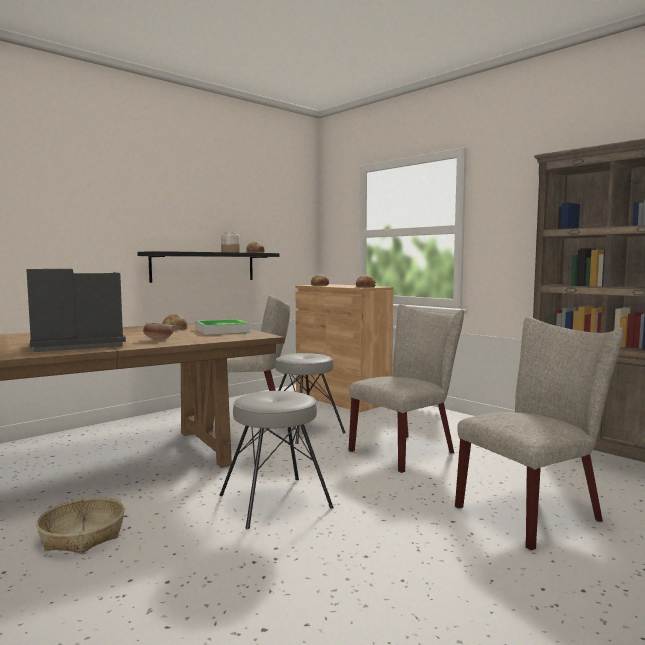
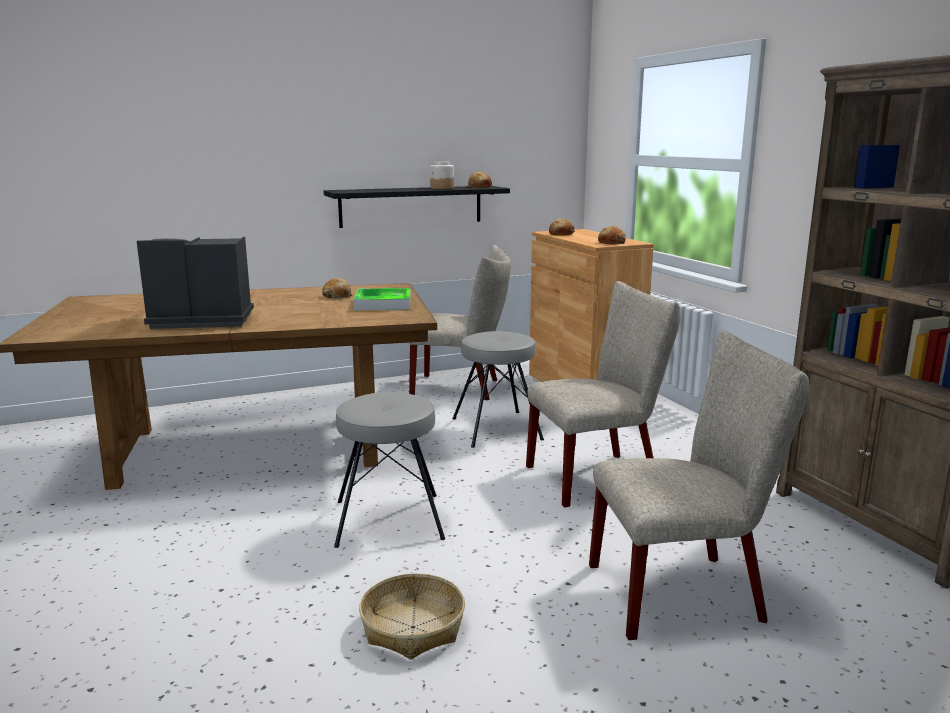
camera: 20 degrees right, 10 degrees up
(82, 535) = (182, 524): basket -> basket (413, 628)
(157, 339) = (293, 316): bowl -> none

